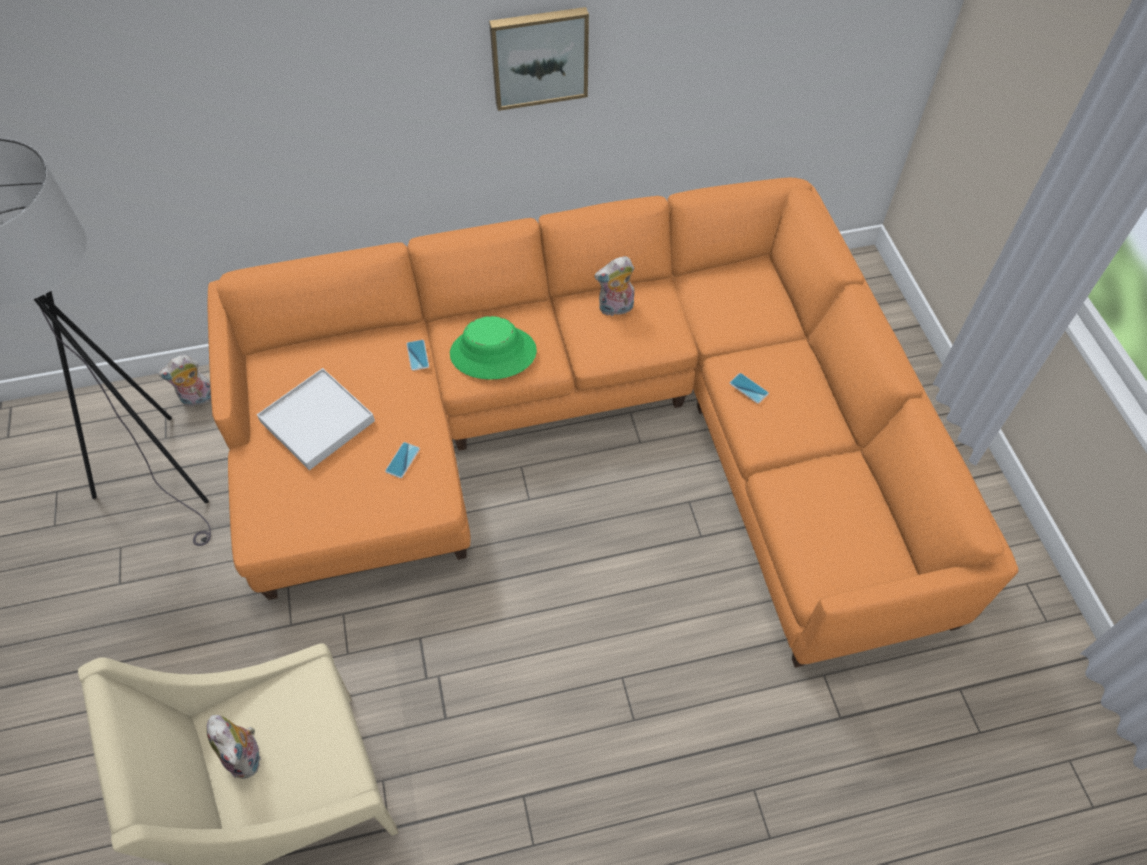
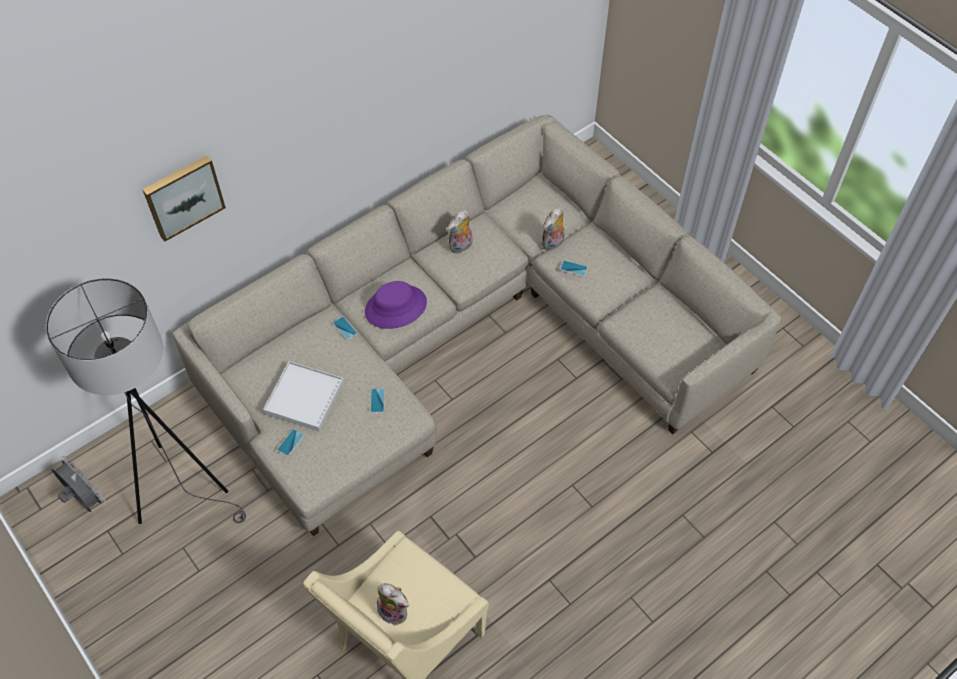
camera: 25 degrees left, 0 degrees up
(57, 447) = (85, 500): none -> grey fan
(198, 399) = (172, 425): plush toy -> plush toy (553, 244)
(268, 470) = (290, 442): none -> phone
(493, 353) = (396, 307): green hat -> purple hat
(539, 56) = (372, 100): picture -> picture (183, 196)
(592, 431) = (470, 337): orange sofa -> beige sofa

